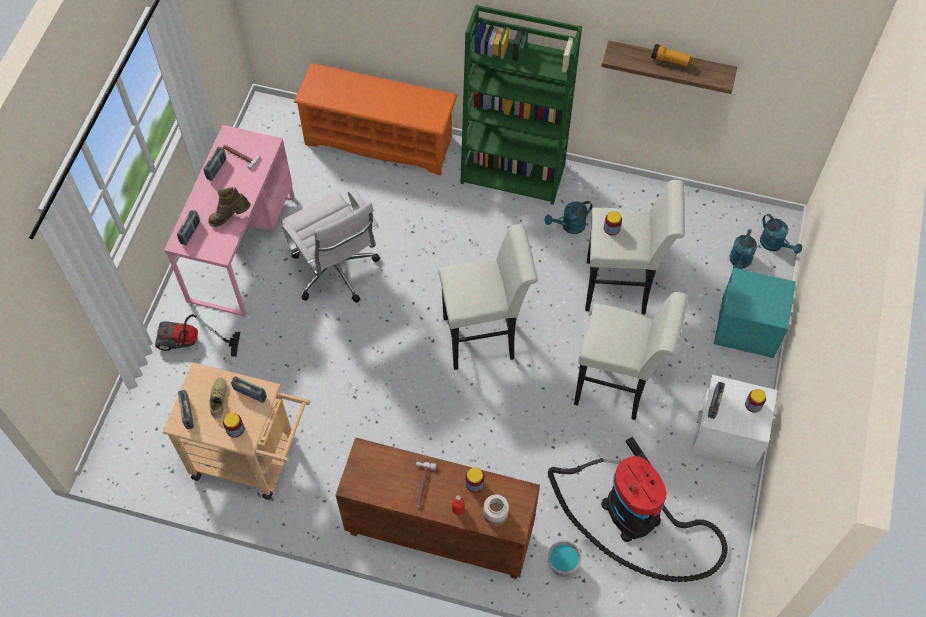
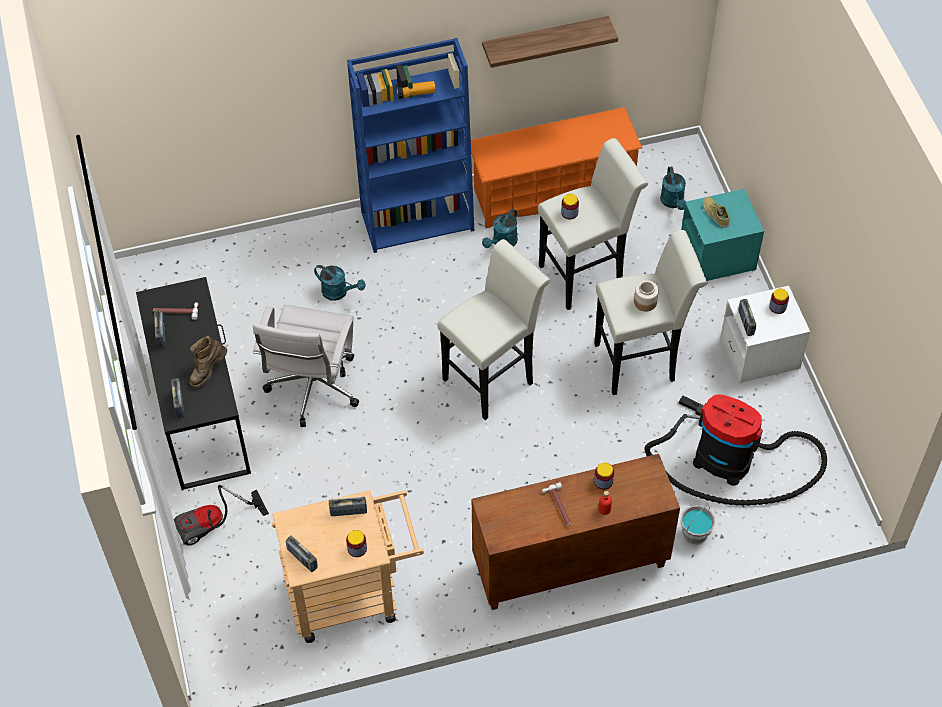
camera: 30 degrees left, 5 degrees down
(218, 399) = (321, 532): beige shoe -> beige shoe (715, 214)
(242, 248) = (201, 413): pink desk -> black desk
(337, 273) = (313, 390): white office chair -> white office chair turned 75 degrees clockwise
(380, 141) = (267, 250): orange shoe rack -> orange shoe rack (552, 192)
(495, 514) = (638, 496): jar -> jar (645, 302)
(514, 173) = (418, 220): green bookcase -> blue bookcase
(669, 60) = (548, 36): flashlight -> flashlight (416, 94)
(774, 245) = (693, 173): turquoise watering can -> turquoise watering can (339, 292)

